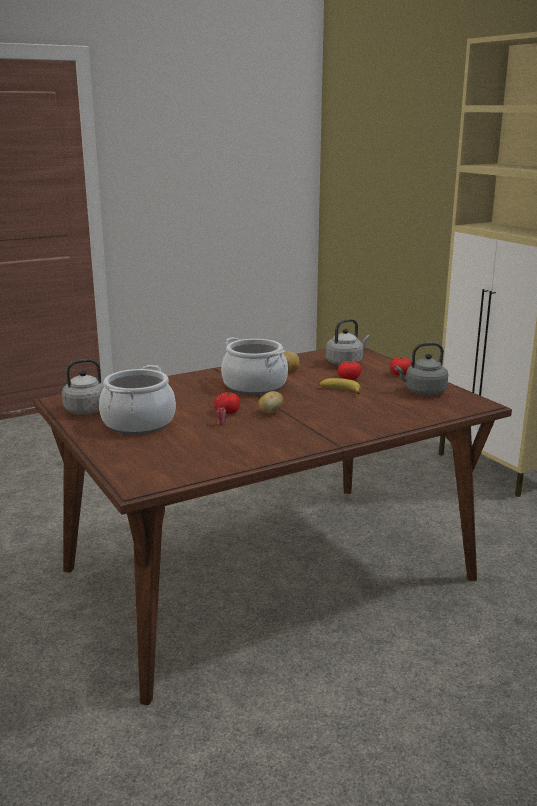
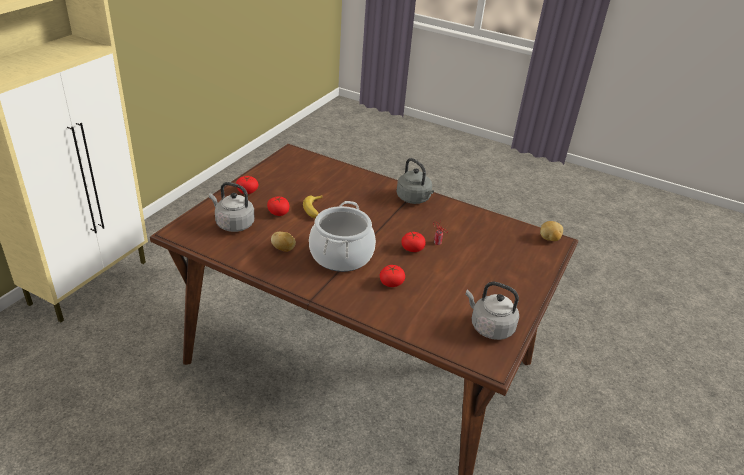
camera: 125 degrees left, 15 degrees up
(138, 423) = (480, 284): cooking pot -> none
(193, 393) = (391, 283): none -> tomato
(270, 413) = (393, 228): potato -> potato (549, 239)
(423, 392) = (285, 175): grey kettle -> grey kettle (414, 199)

